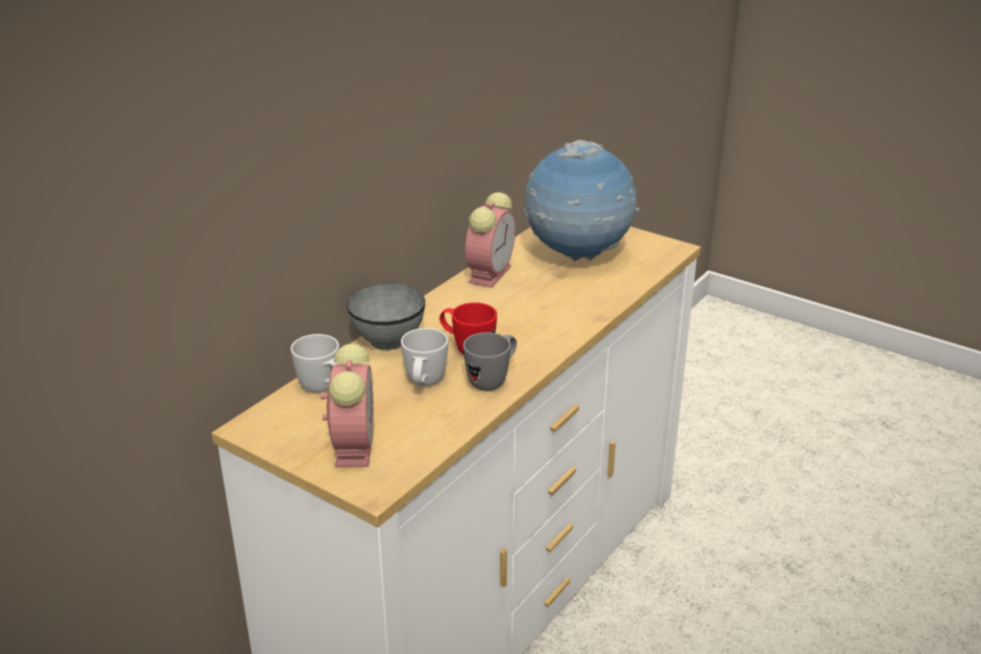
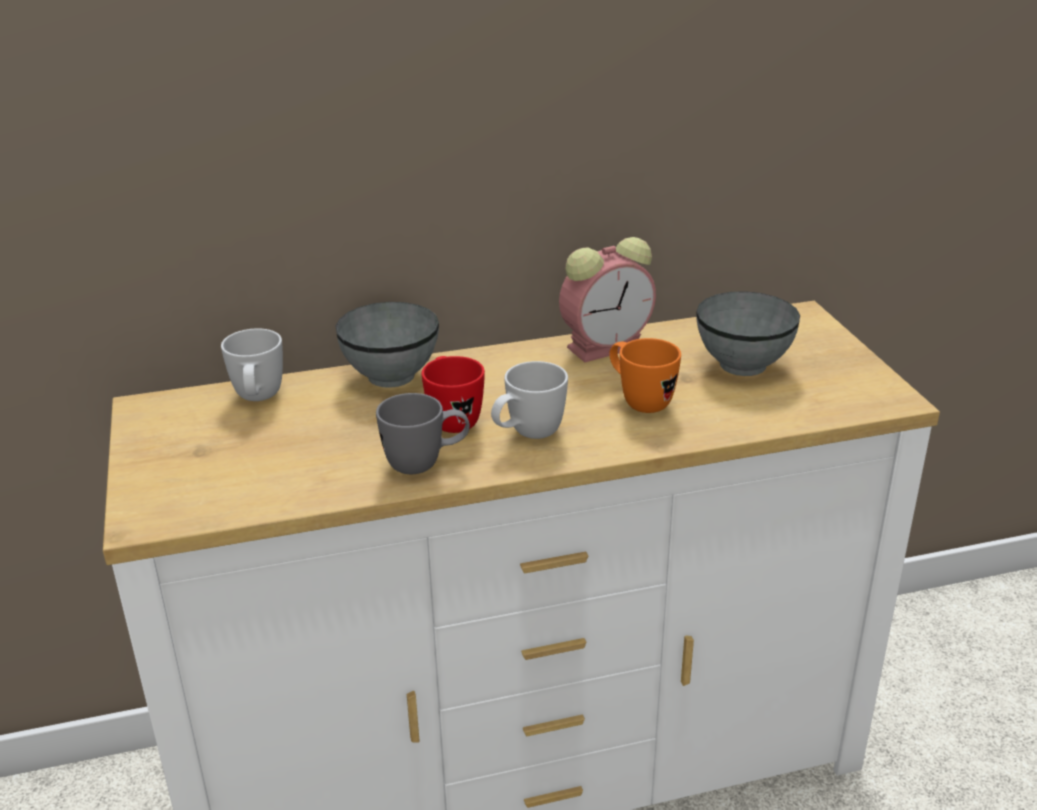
camera: 40 degrees right, 0 degrees up
(353, 445) = (195, 467): alarm clock -> none
(424, 385) = (352, 437): white mug -> white mug (527, 435)
(554, 298) = (639, 401): none -> orange mug
(577, 256) = (743, 364): globe -> grey bowl

